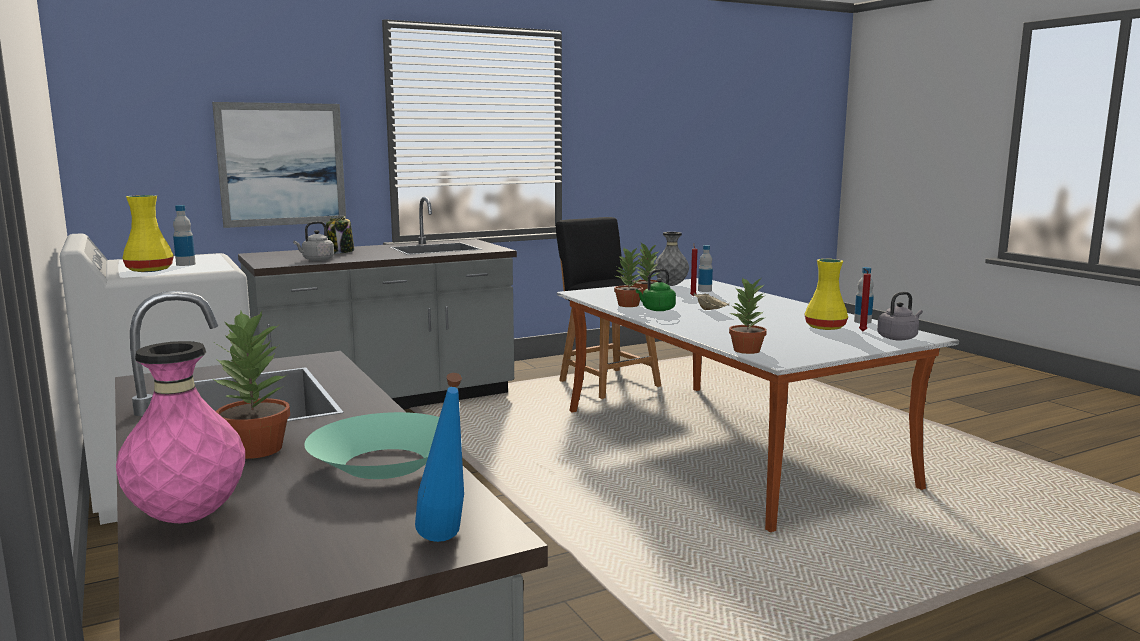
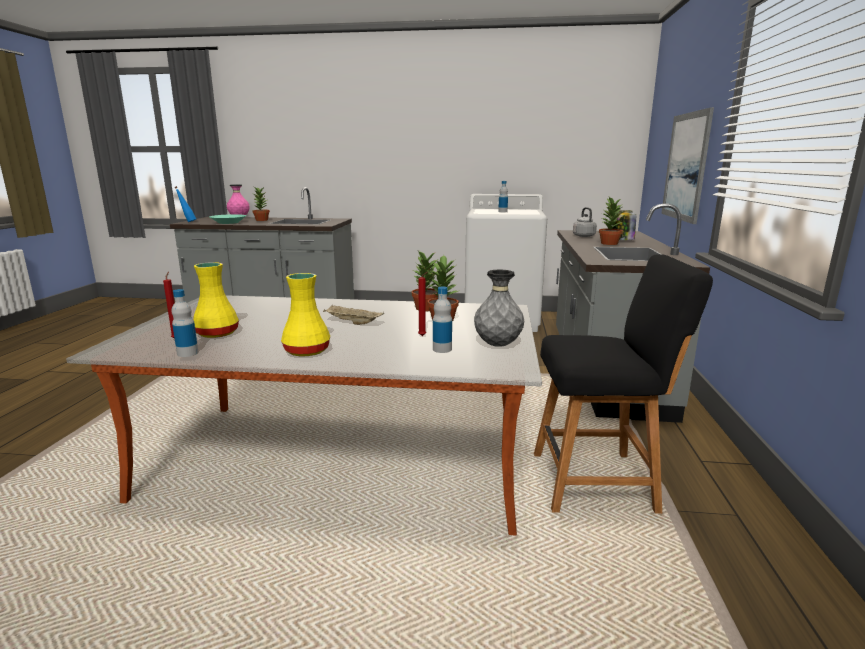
camera: 125 degrees right, 5 degrees up
(150, 270) = (490, 210): yellow vase -> yellow vase (306, 352)
(657, 310) = (391, 310): green kettle -> none
(747, 350) = (244, 299): potted plant -> potted plant (608, 243)
(898, 338) = (134, 341): grey kettle -> none

